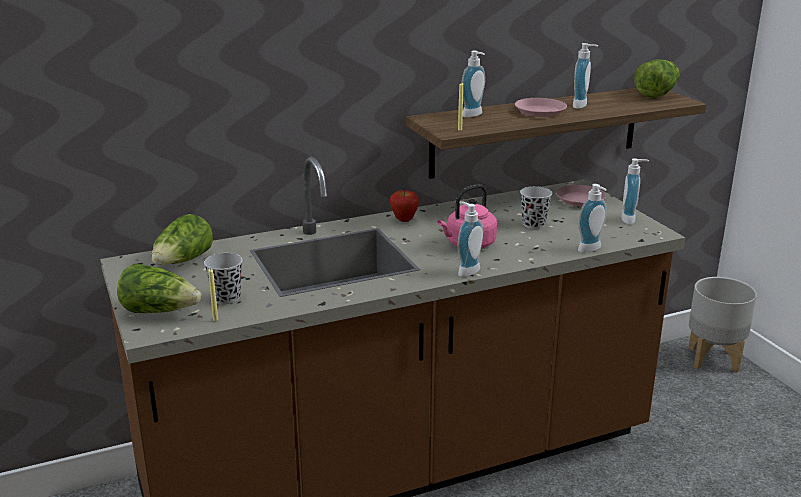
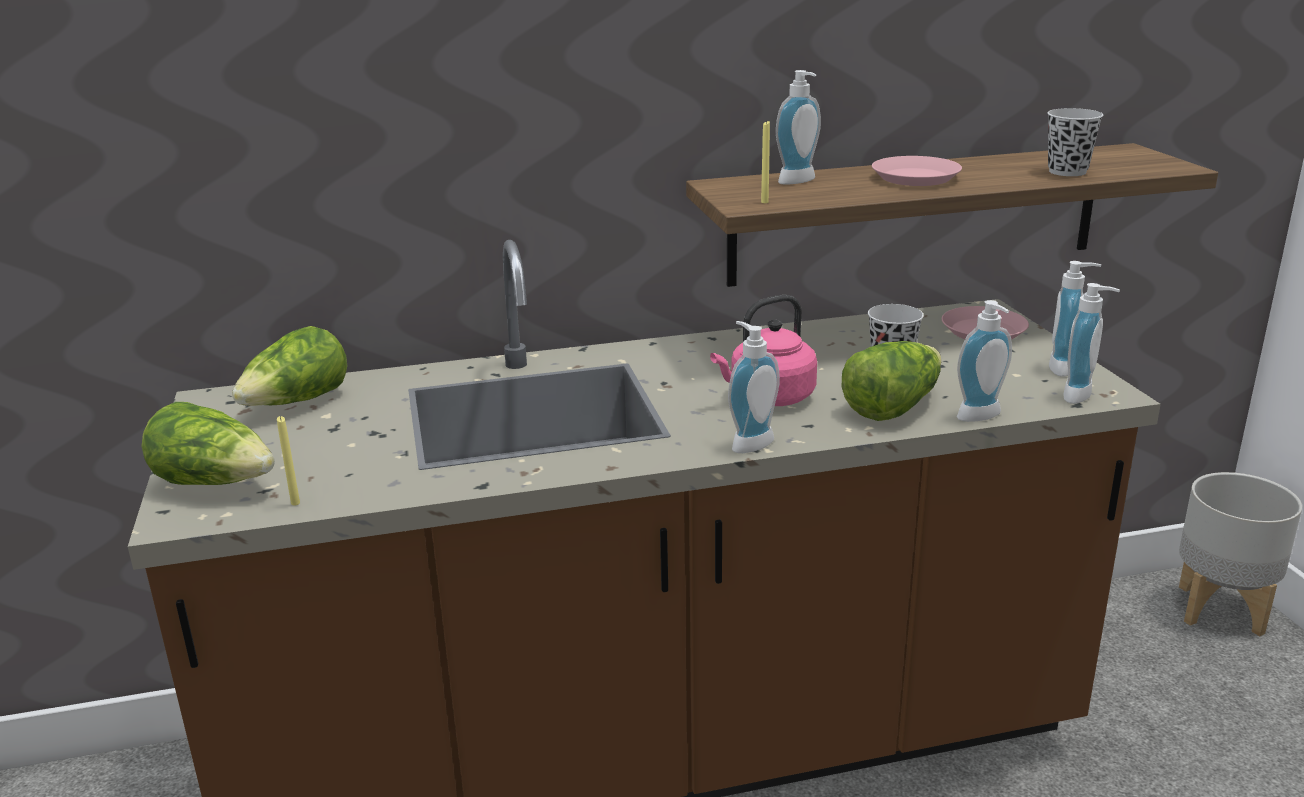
camera: 10 degrees right, 0 degrees up
(226, 298) = (332, 467): black cup -> black cup (1067, 172)
(404, 220) = (675, 353): apple -> none
(582, 106) = (993, 171): soap dispenser -> soap dispenser (1083, 396)
(656, 93) = (1131, 154): lettuce -> lettuce (892, 406)

